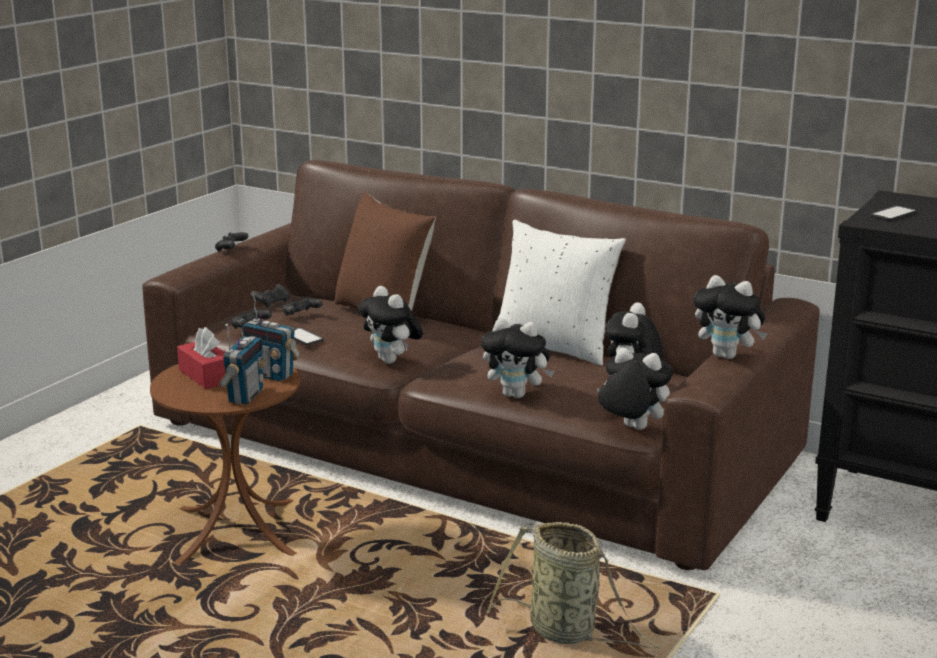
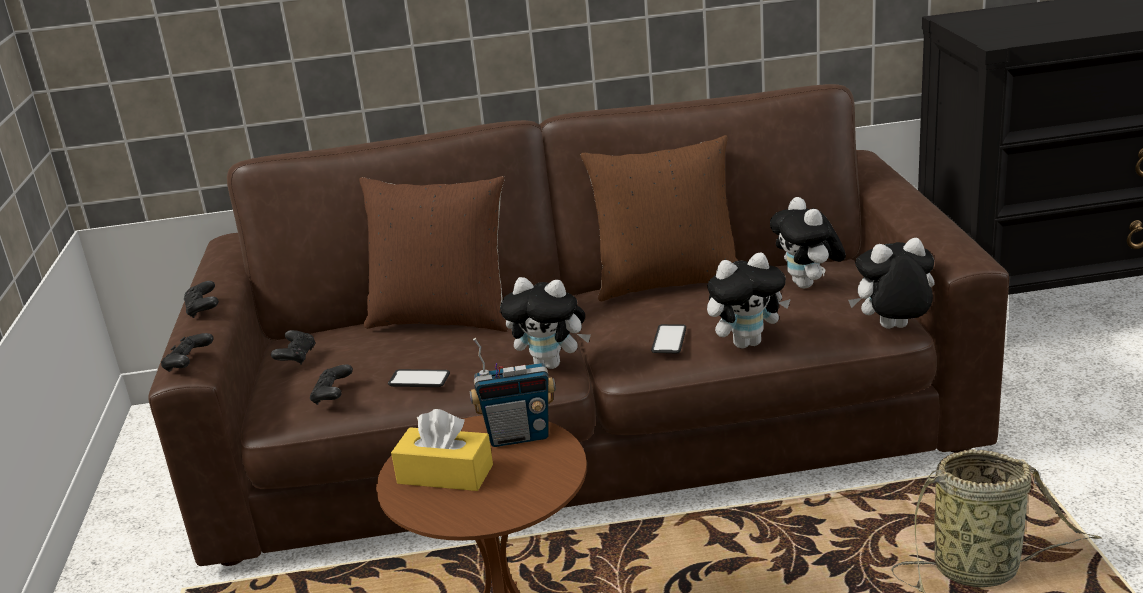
camera: 35 degrees left, 5 degrees up
(206, 376) = (445, 474): red tissue box -> yellow tissue box
(245, 396) = (542, 476): radio -> none
(301, 315) = (367, 356): black game controller -> black game controller (189, 364)
(555, 347) = (667, 282): white pillow -> brown pillow
(727, 356) = (919, 220): plush toy -> none
(893, 214) = (995, 30): phone -> phone (669, 340)

